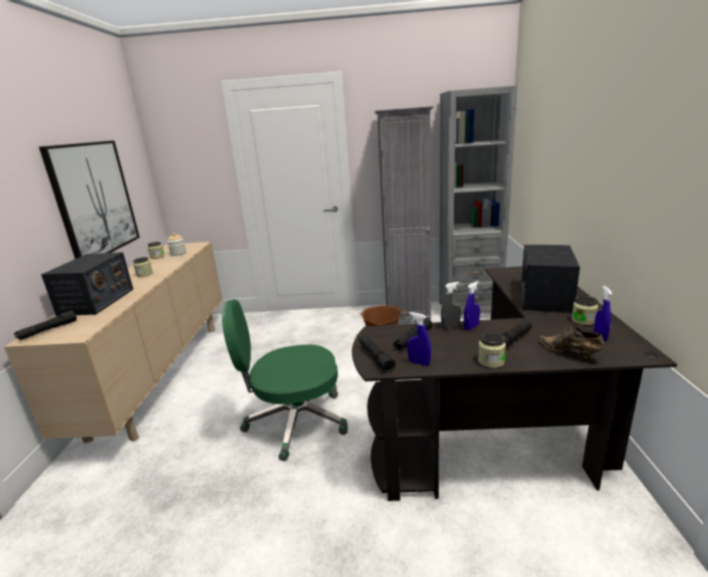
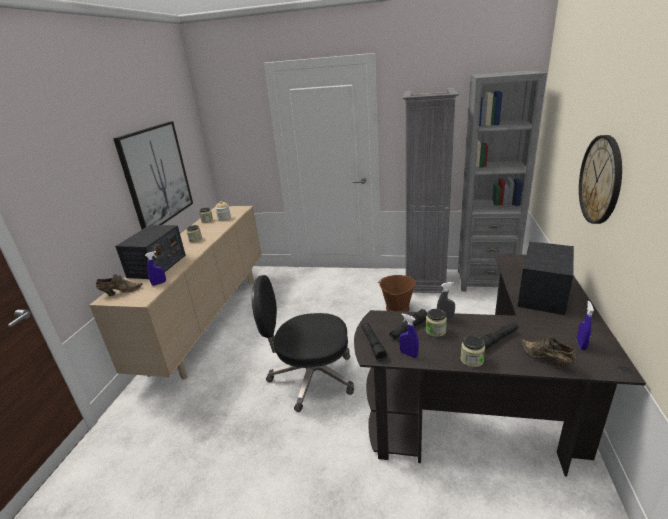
camera: 10 degrees right, 5 degrees up
(48, 330) = (120, 292): black flashlight -> brown shoe
(294, 422) = (311, 377): green office chair -> black office chair
(471, 327) = (464, 321): blue spray bottle -> blue spray bottle (159, 283)
(583, 320) = (571, 325): jar -> jar (435, 331)
(591, 173) = (600, 180): none -> wall clock

